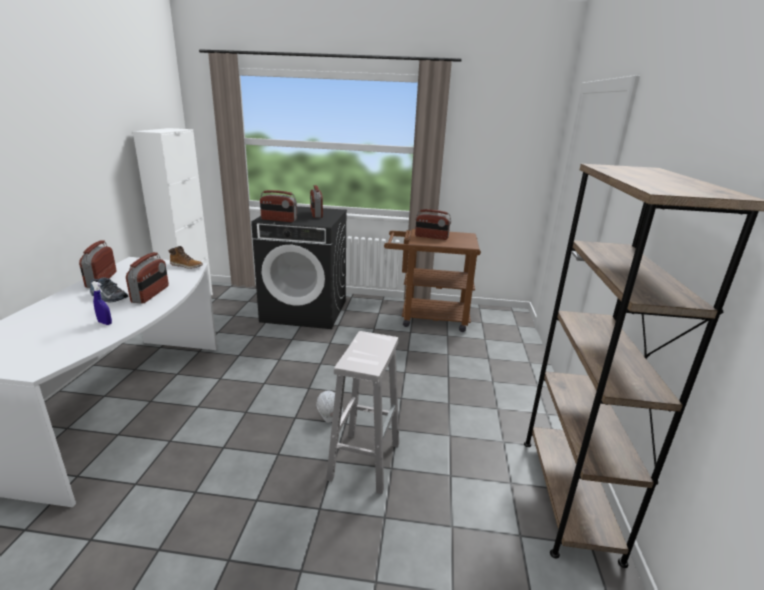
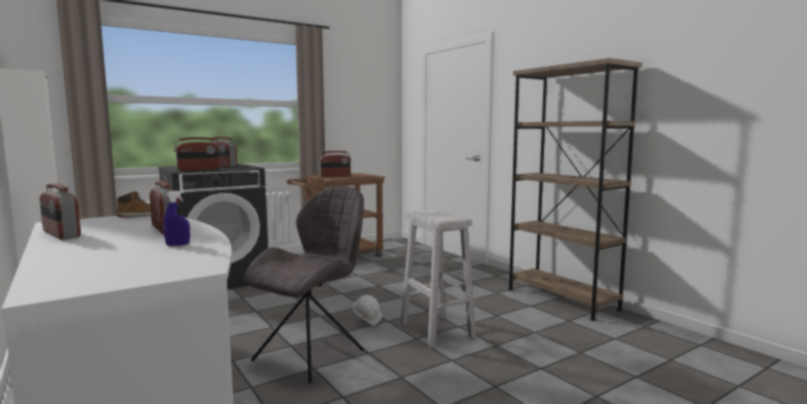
camera: 40 degrees left, 15 degrees down
(108, 297) = (118, 238): shoe -> none
(243, 430) = (312, 354): none -> grey chair

